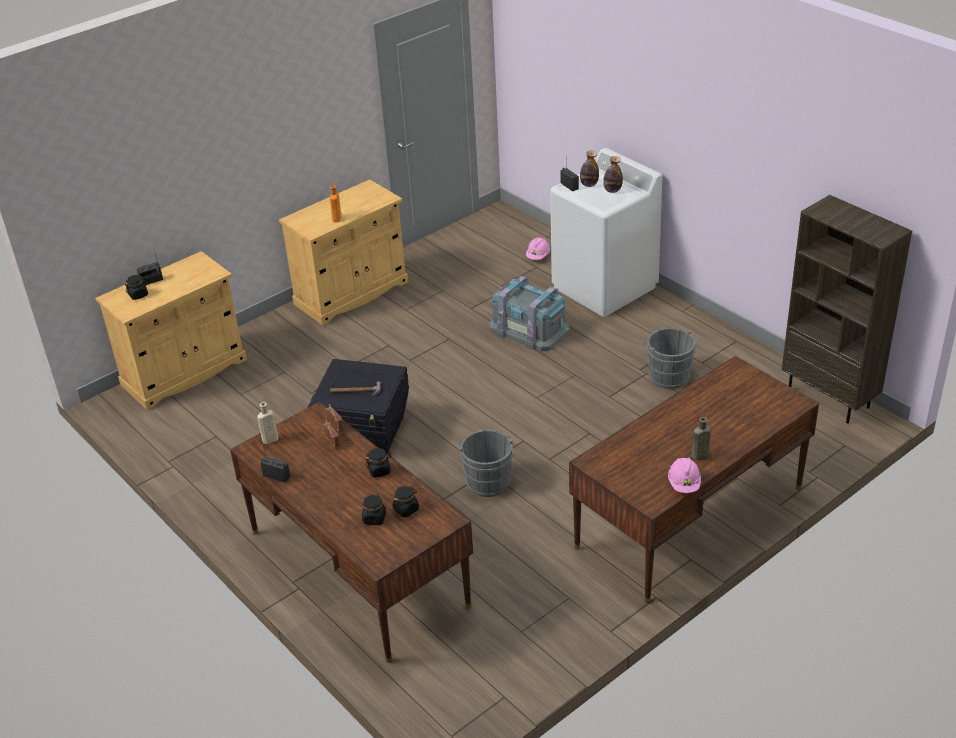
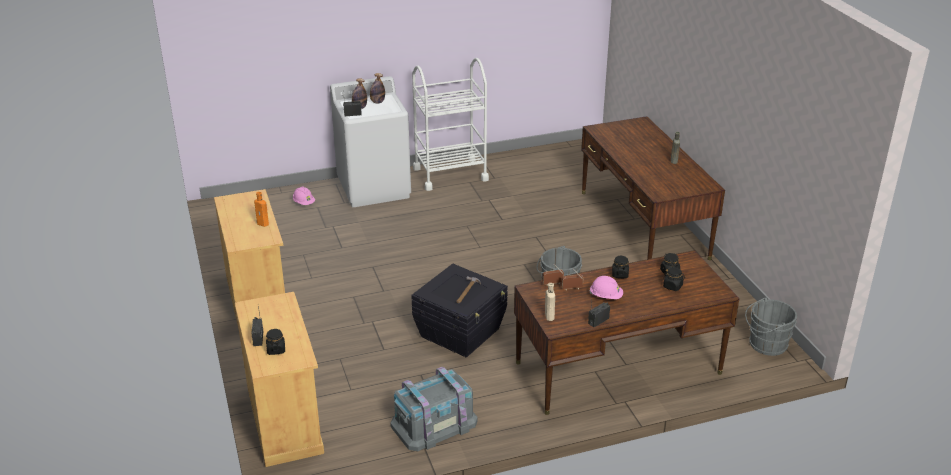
camera: 70 degrees left, 5 degrees down
(529, 329) = (395, 230): grey storage box -> grey storage box (434, 423)
(667, 375) = (497, 193): grey bucket -> grey bucket (765, 344)
(681, 328) = (450, 174): none -> white cart
(684, 484) = (697, 172): pink hard hat -> pink hard hat (606, 296)
(829, 398) = (564, 150): brown bookcase -> none

